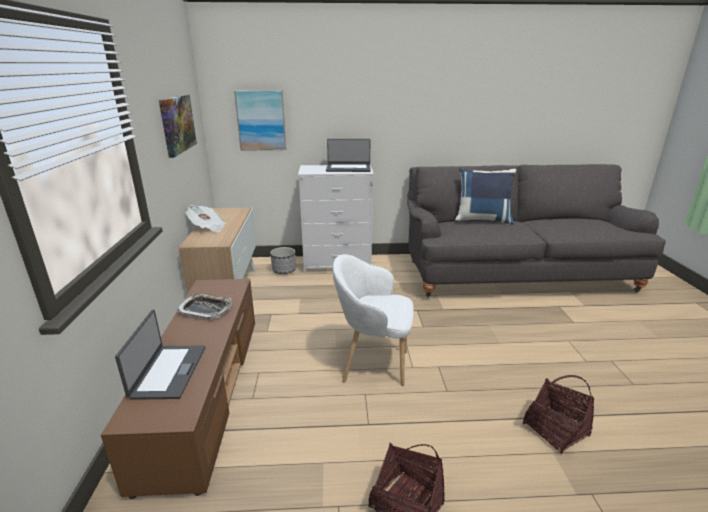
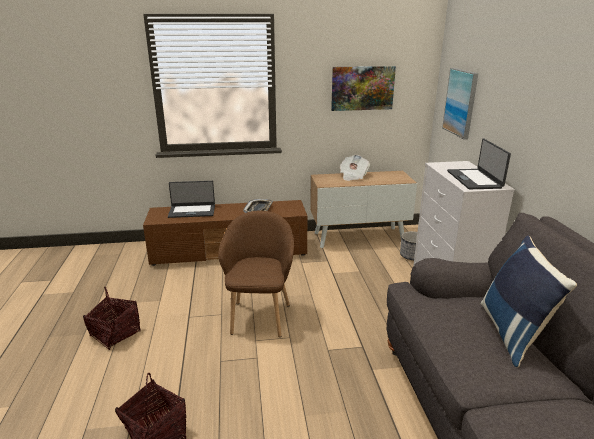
camera: 85 degrees right, 0 degrees up
(372, 364) = (260, 317): white armchair -> brown armchair

